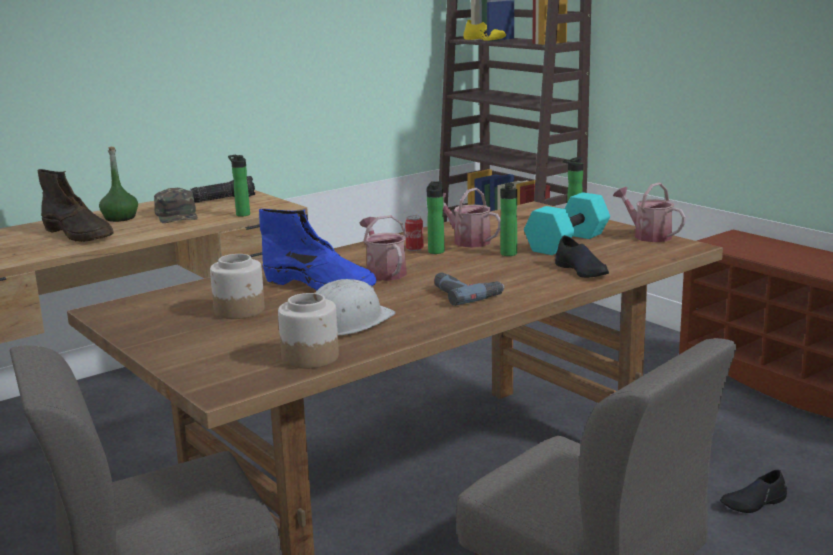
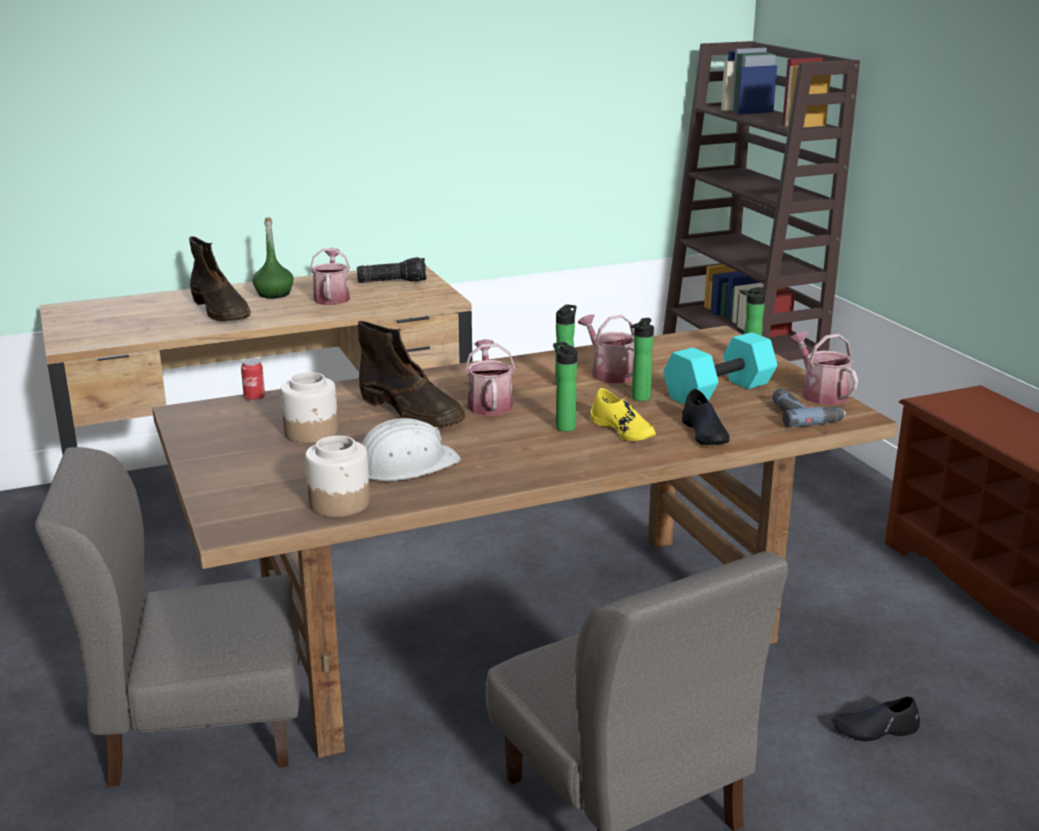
camera: 15 degrees right, 5 degrees up
(177, 215) = (332, 297): green cap -> watering can
(241, 214) = (397, 304): bottle -> bottle (564, 426)
(320, 285) = (412, 411): blue boot -> brown boot
(414, 249) = (544, 376): can -> can (254, 397)
(466, 294) = (554, 446): power drill -> power drill (803, 415)
(485, 39) = (736, 111): yellow shoe -> yellow shoe (623, 430)

